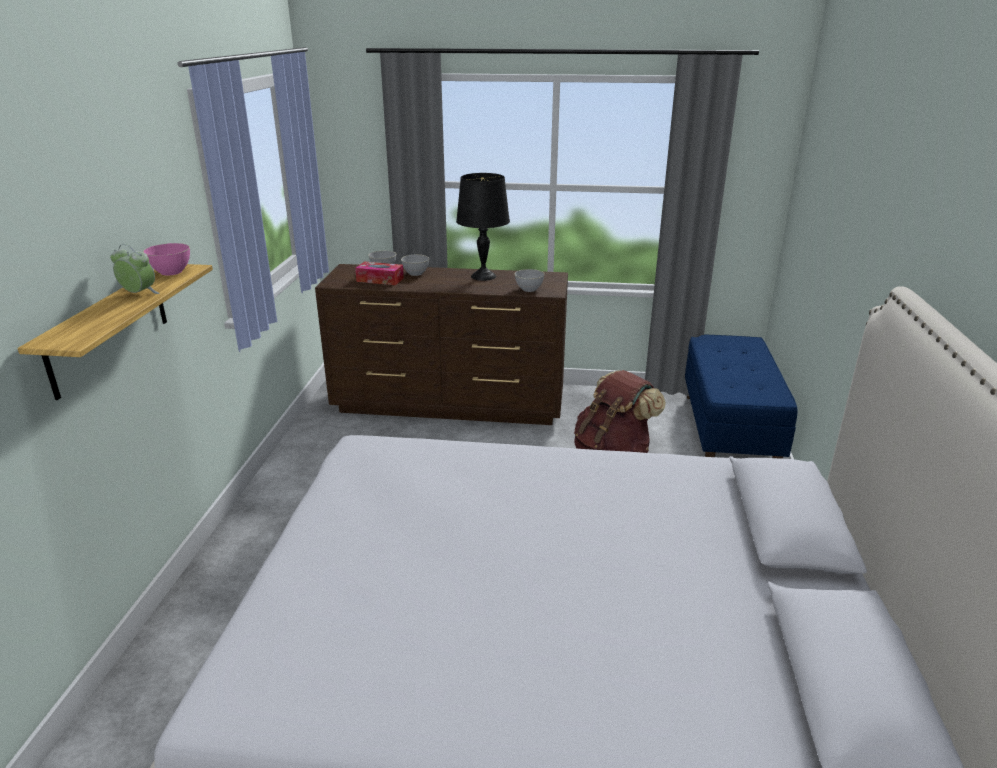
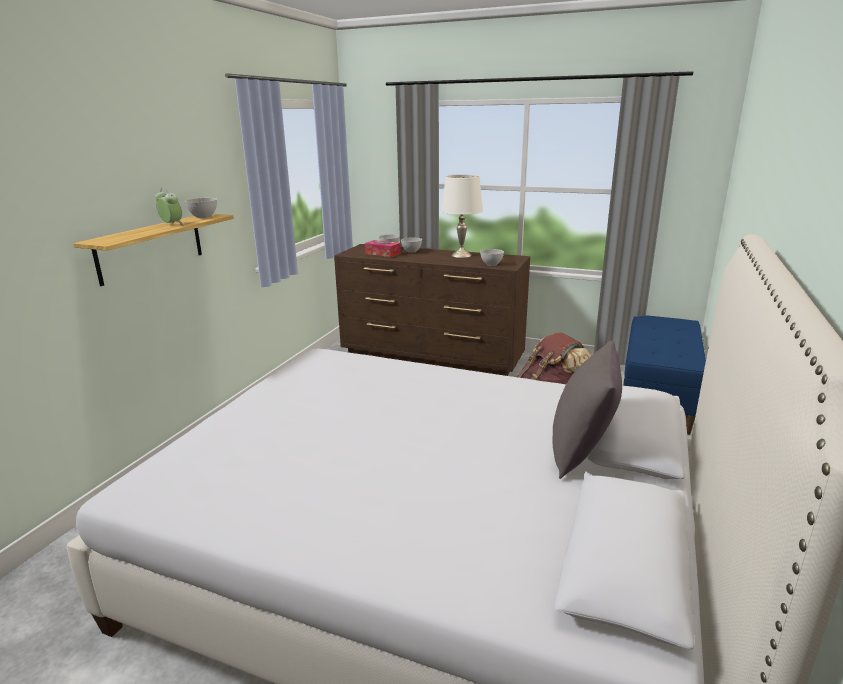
camera: 15 degrees right, 5 degrees down
(171, 272) = (203, 217): pink bowl -> grey bowl
(483, 276) = (461, 255): black table lamp -> white table lamp
(742, 550) = (581, 451): none -> grey pillow

